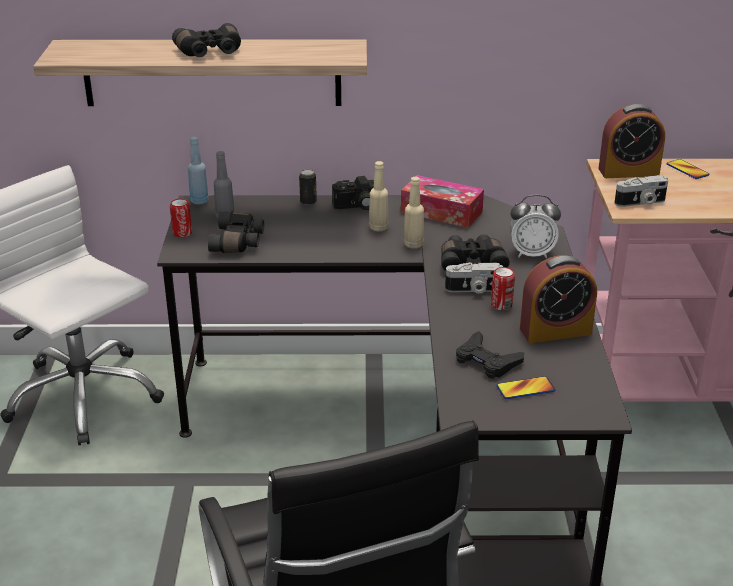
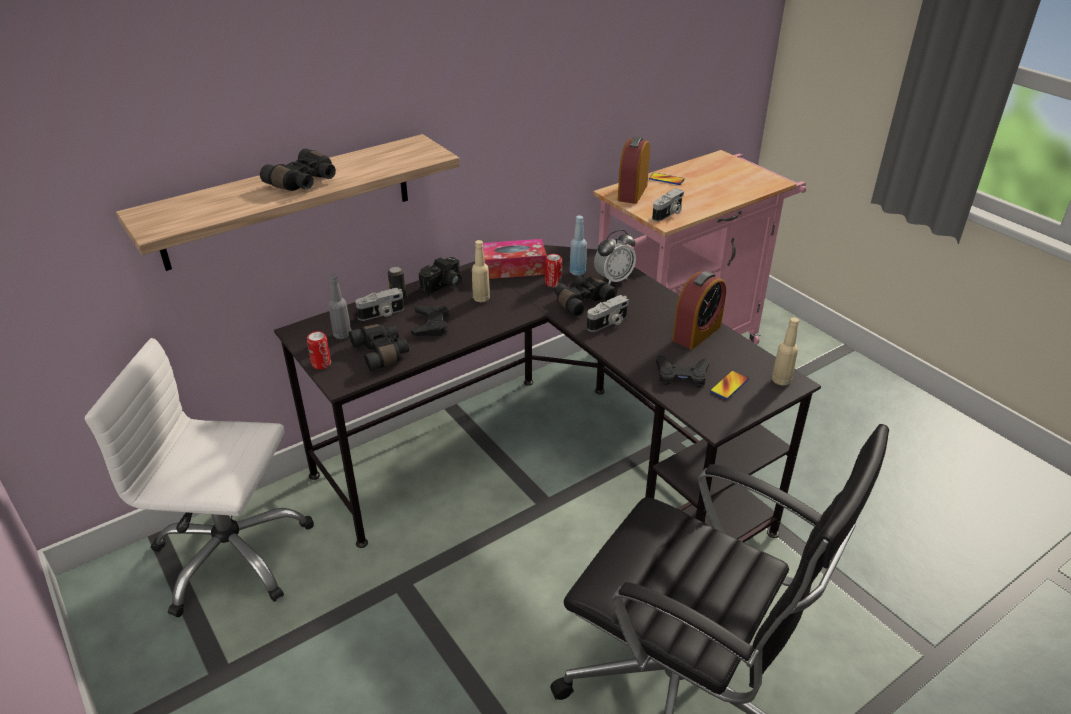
camera: 35 degrees left, 5 degrees up
(199, 201) = (301, 328): blue bottle -> blue bottle (577, 272)
(276, 212) = (382, 314): none -> camera
(306, 234) = (430, 325): none -> black game controller
(413, 245) = (524, 303): beige bottle -> beige bottle (781, 380)
(501, 305) = (640, 327): can -> can (553, 283)
(628, 172) = (632, 192): alarm clock -> alarm clock turned 150 degrees clockwise

